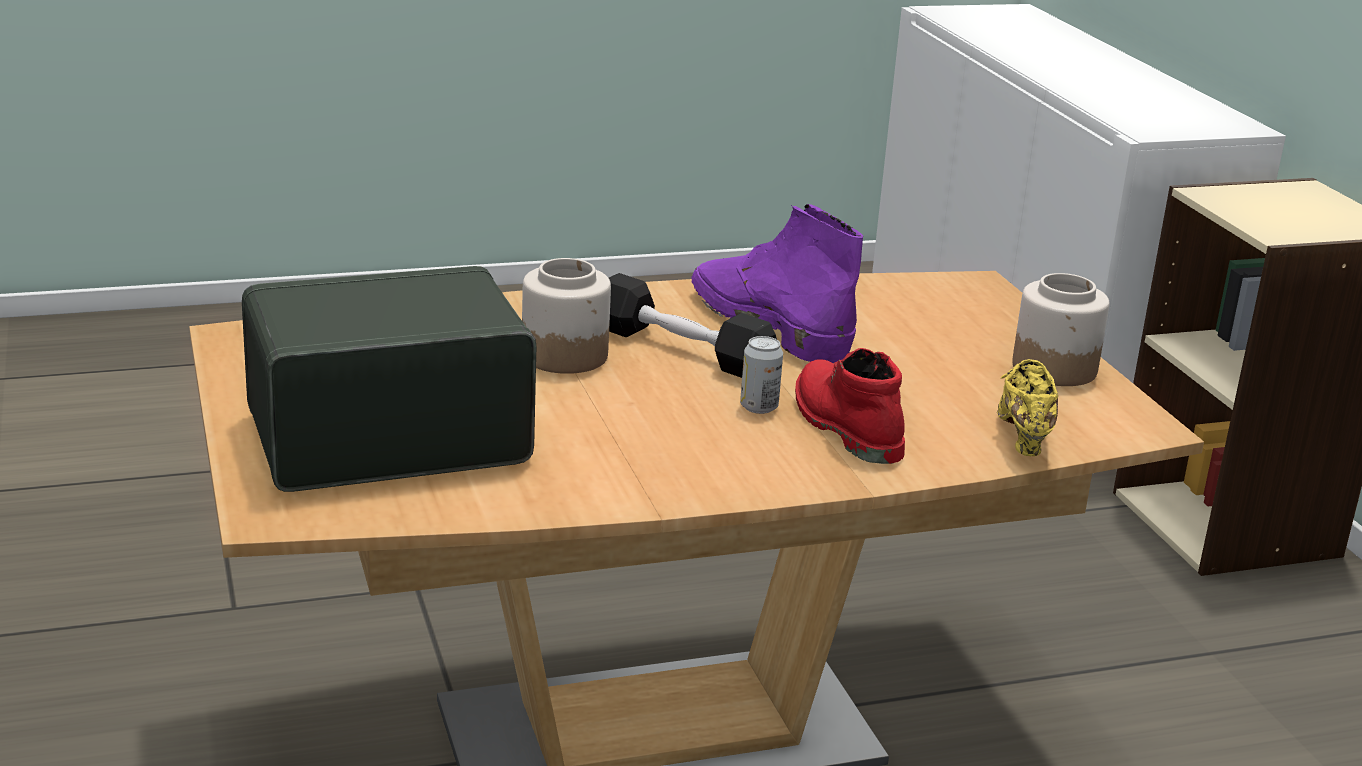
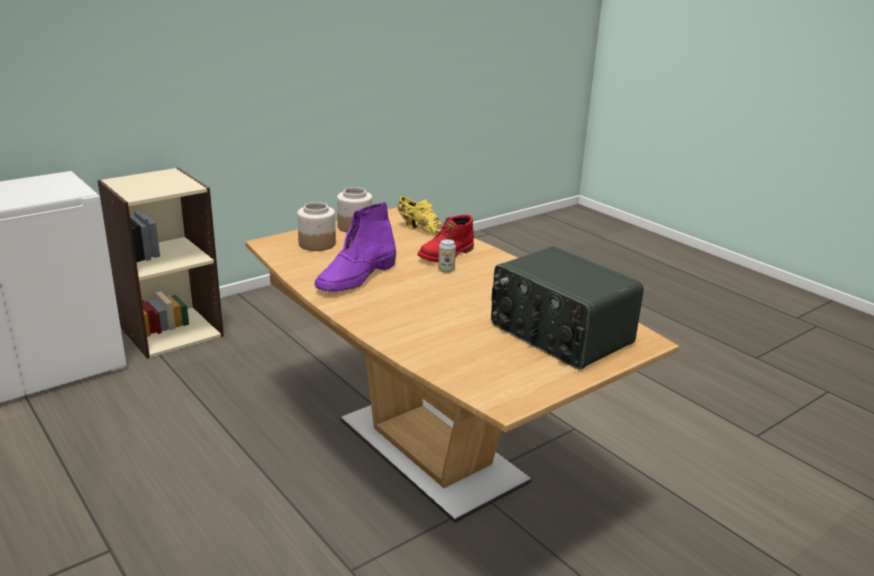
camera: 110 degrees left, 0 degrees up
(565, 355) = (436, 314): jar -> jar (316, 244)
(681, 349) = (403, 291): black dumbbell -> none
(1023, 436) = (422, 229): yellow shoe -> yellow shoe turned 135 degrees counterclockwise

